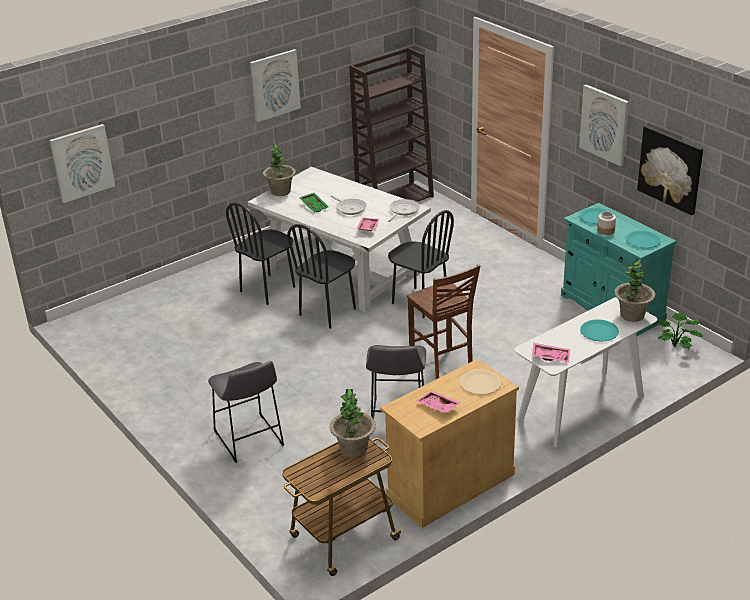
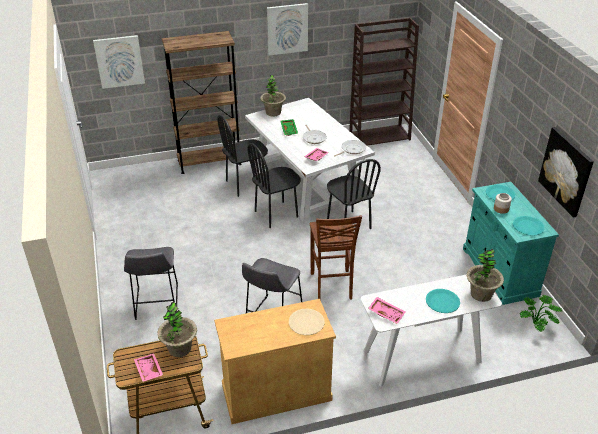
camera: 20 degrees right, 5 degrees up
(203, 276) = (209, 162): none -> brown bookcase
(437, 407) = (258, 334): pink tray -> pink tray (148, 371)
(604, 124) = (526, 117): picture -> none

